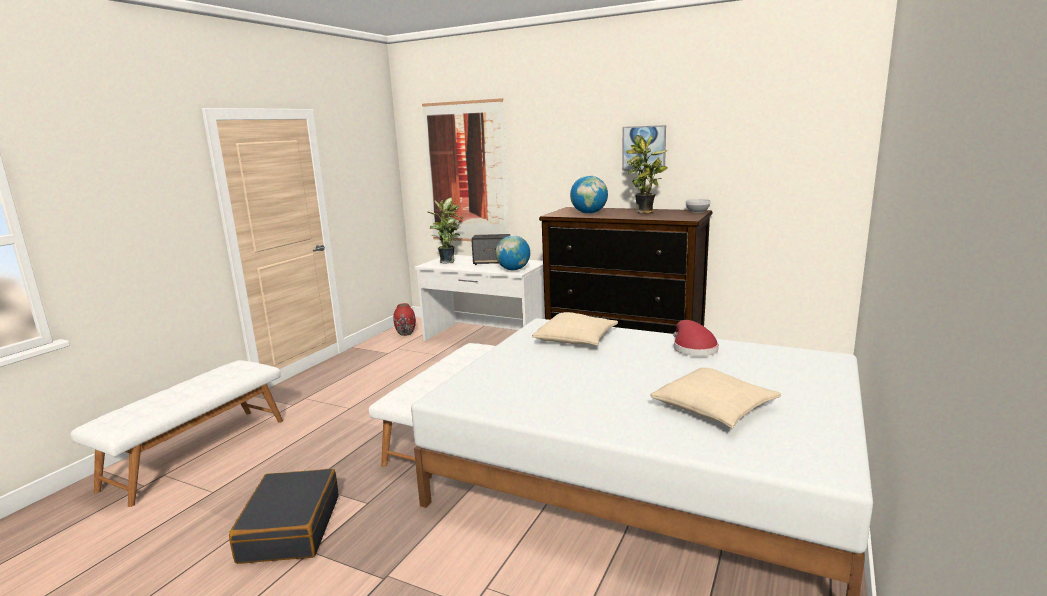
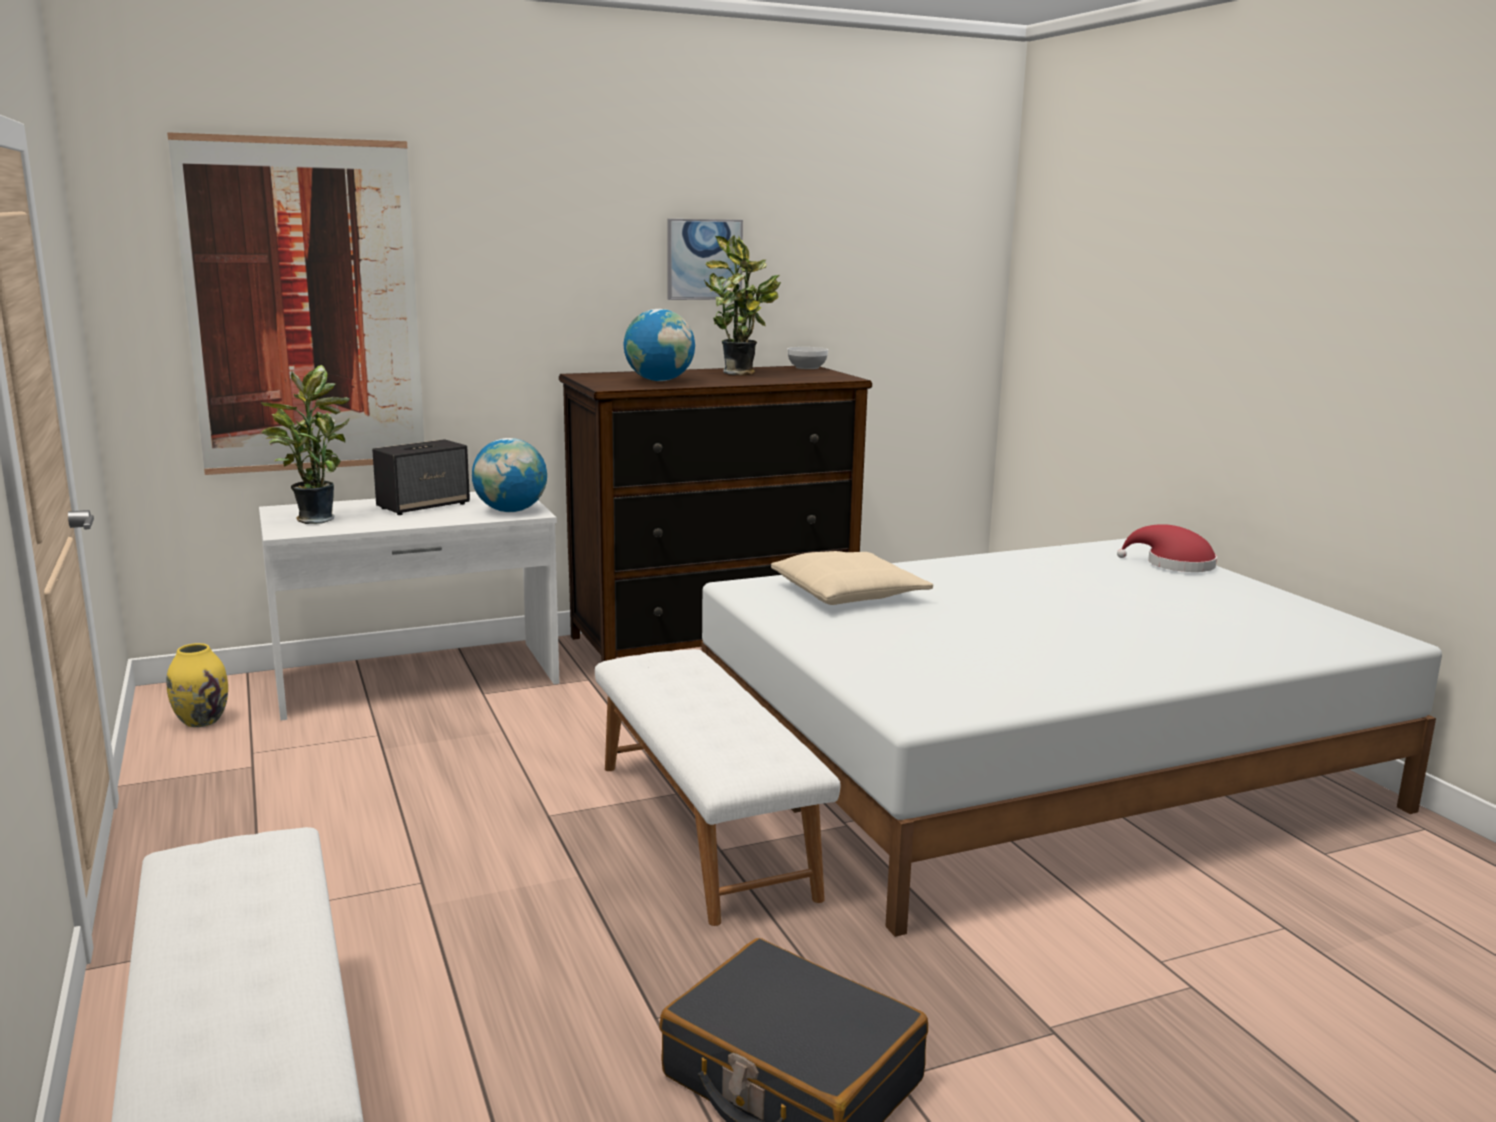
camera: 50 degrees left, 0 degrees up
(406, 333) = (201, 721): red vase -> yellow vase
(693, 348) = (1003, 568): red hat -> red hat (1174, 565)
(714, 408) = (1186, 620): beige pillow -> none

